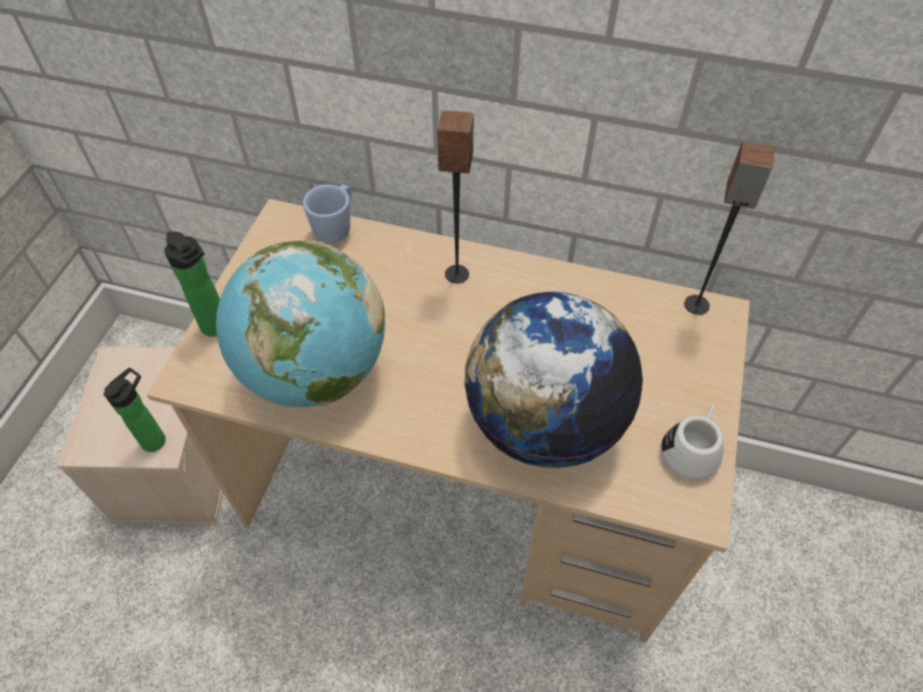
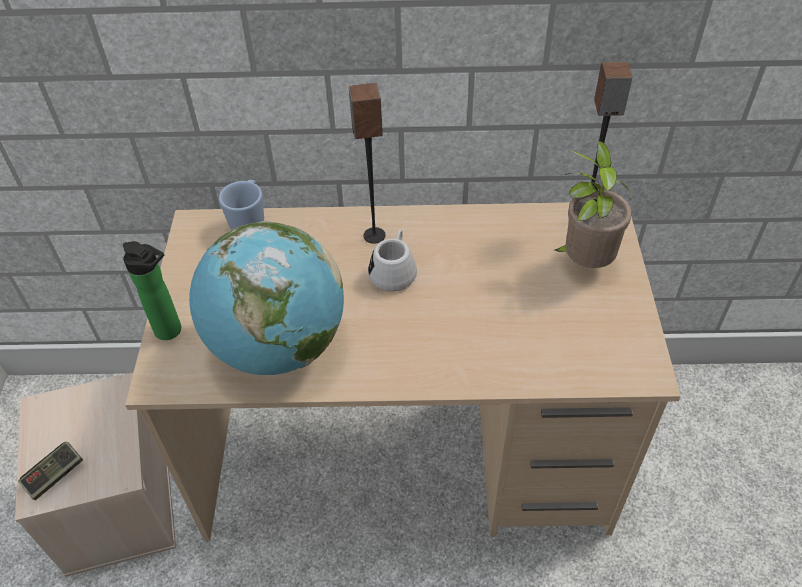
camera: 15 degrees left, 5 degrees down
(104, 432) = (54, 475): none -> game controller
(157, 438) = (111, 467): bottle -> none
(543, 422) = (495, 337): globe -> none
(673, 361) = (583, 263): none -> potted plant
(692, 449) = (624, 327): white mug -> white mug (394, 270)

